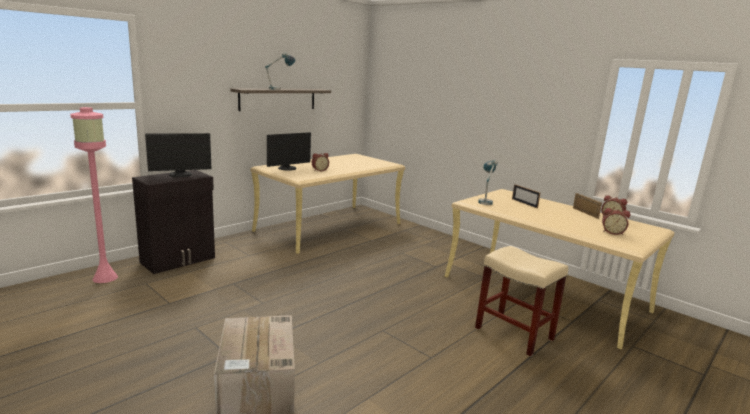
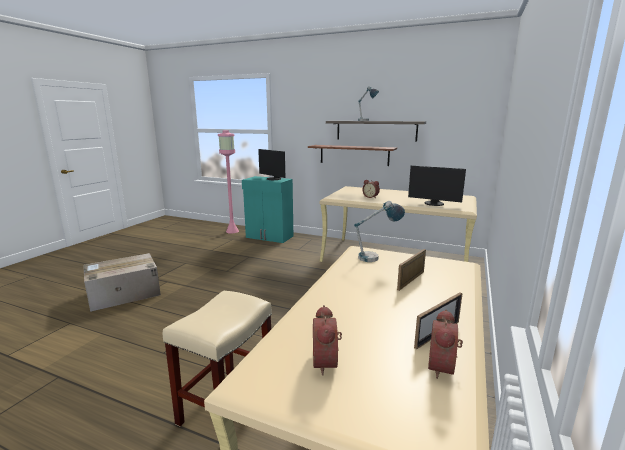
camera: 70 degrees right, 0 degrees up
(179, 260) = (269, 237): black cabinet -> turquoise cabinet
(257, 128) = (354, 155): none -> brown shelf
(288, 168) = (356, 191): monitor -> monitor (434, 204)

